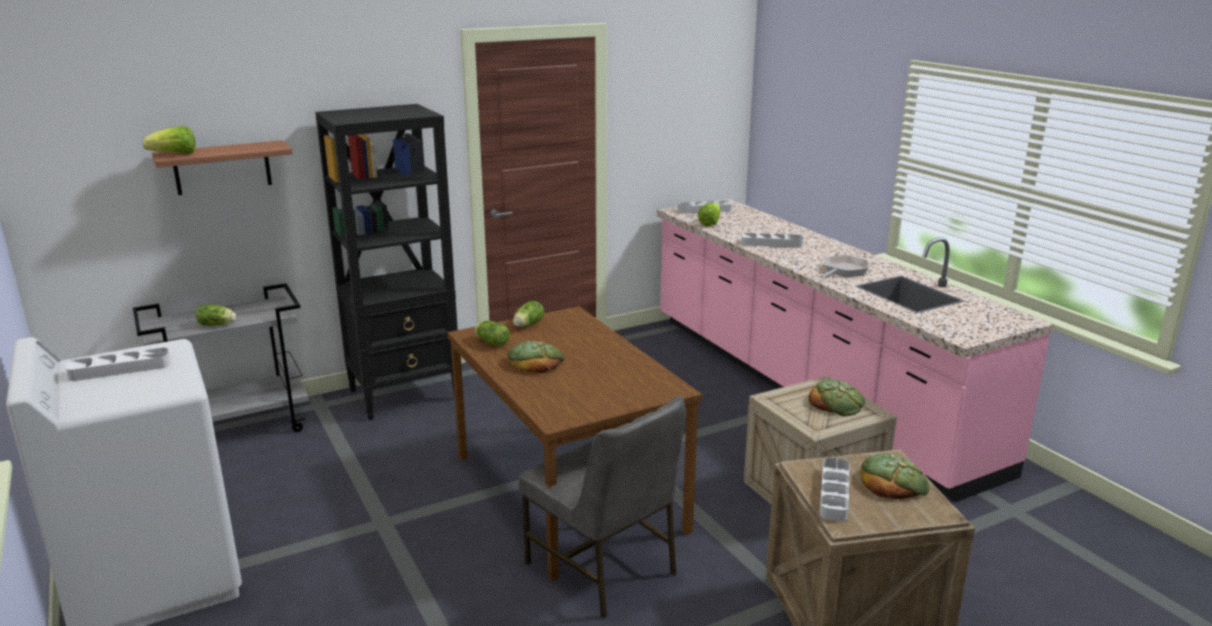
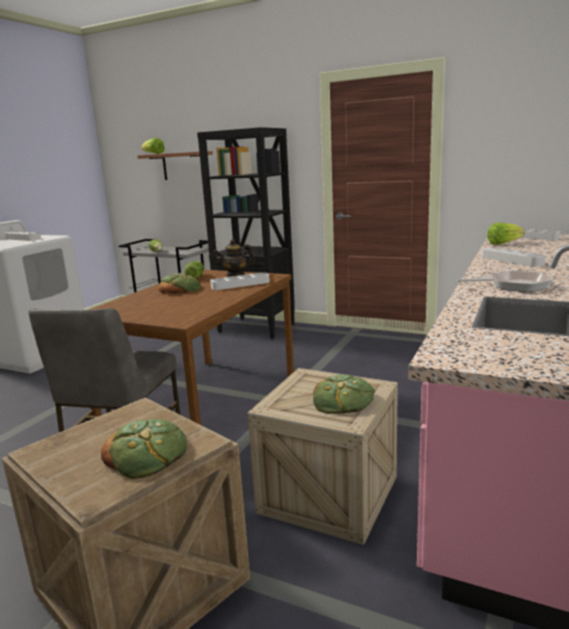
camera: 55 degrees right, 5 degrees down
(527, 325) = (235, 275): lettuce -> teapot
(834, 493) = (99, 432): grey tray -> grey tray (240, 284)

